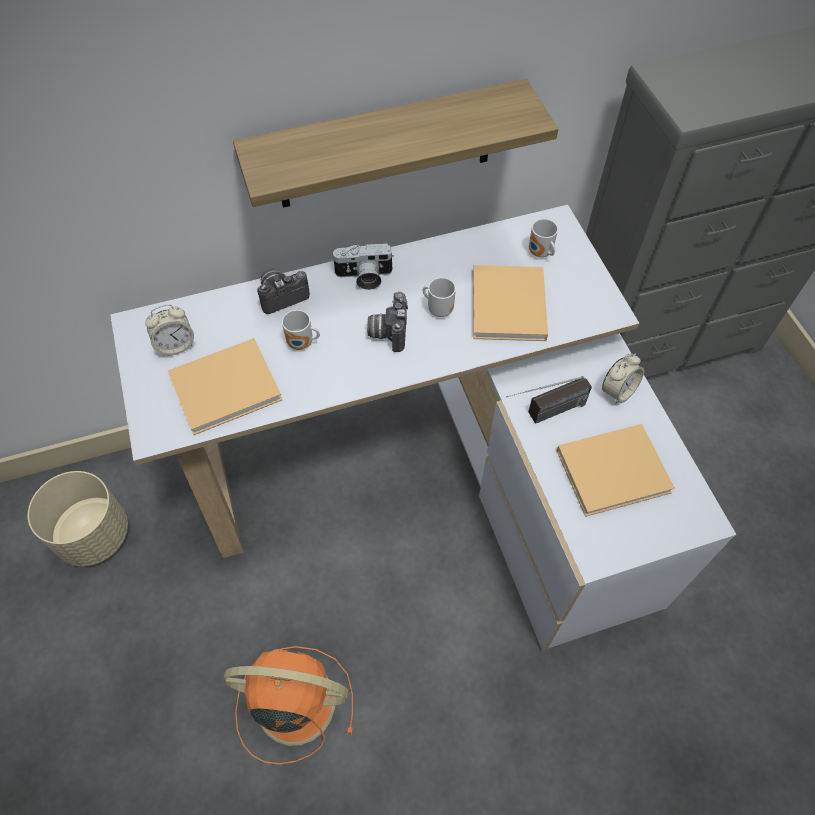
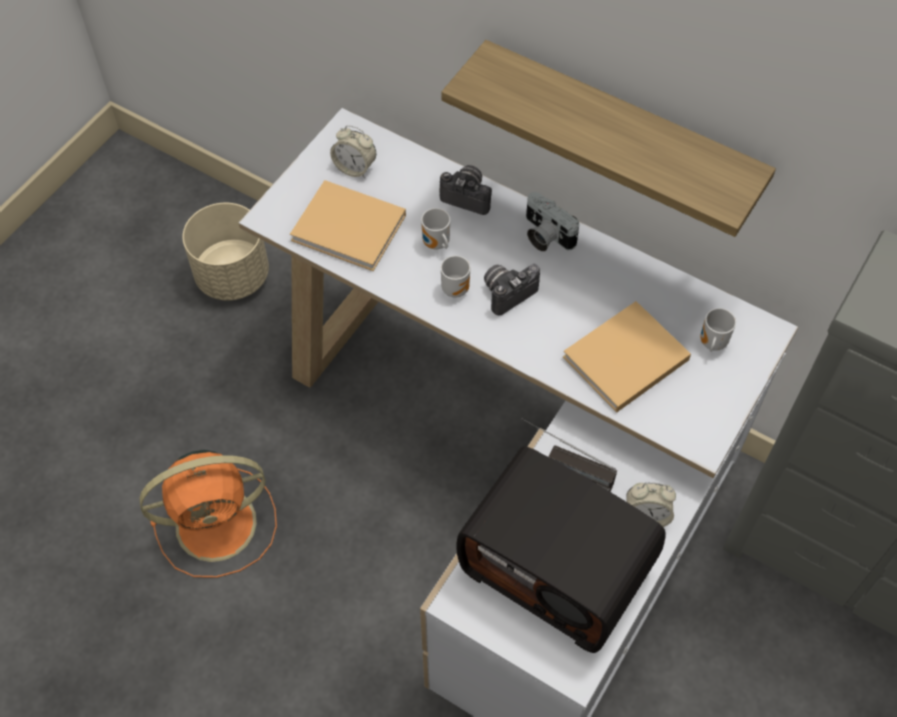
camera: 50 degrees right, 0 degrees up
(292, 702) = (220, 523): orange fan -> orange fan turned 105 degrees clockwise
(439, 309) = (568, 311): mug -> mug (456, 287)
(616, 470) = (558, 566): beige book -> radio

